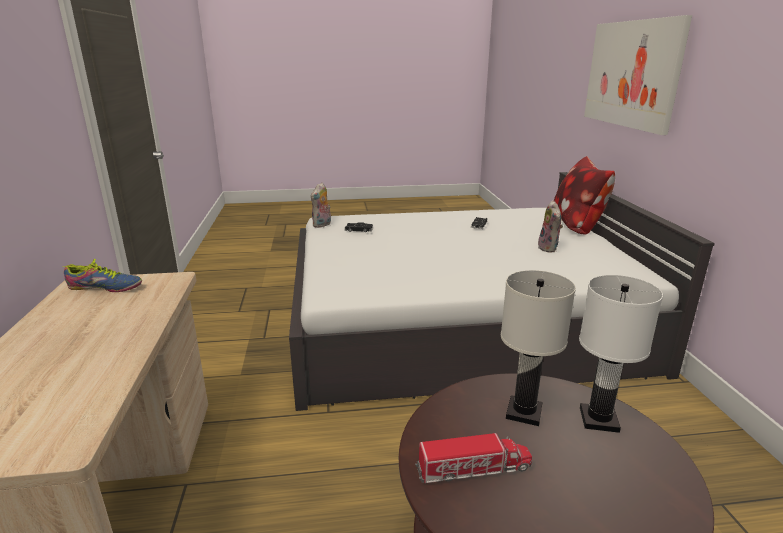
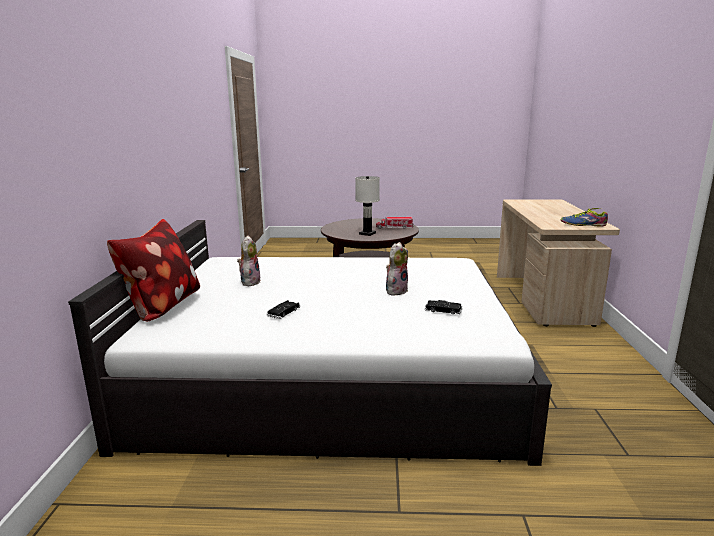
camera: 170 degrees left, 5 degrees down
(322, 225) = (497, 328): plush toy -> plush toy (396, 291)
(598, 419) = (341, 232): white table lamp -> none
(631, 74) = (103, 119): picture -> none

